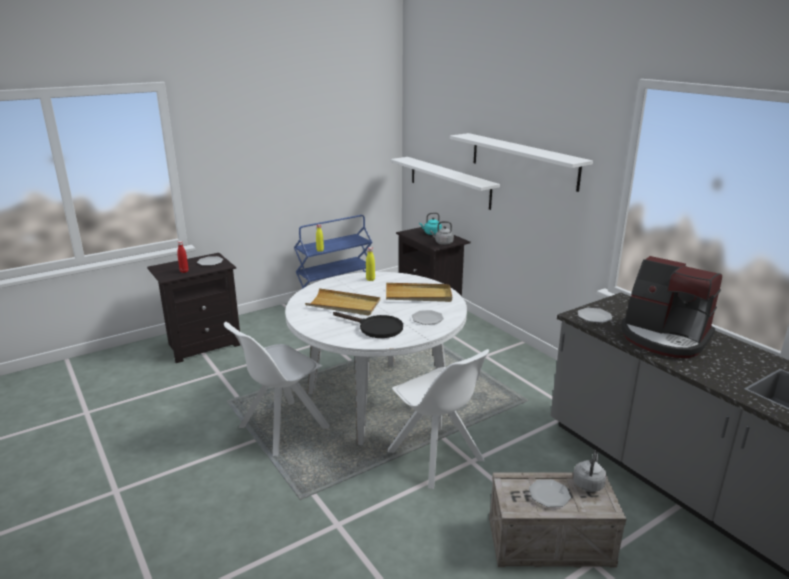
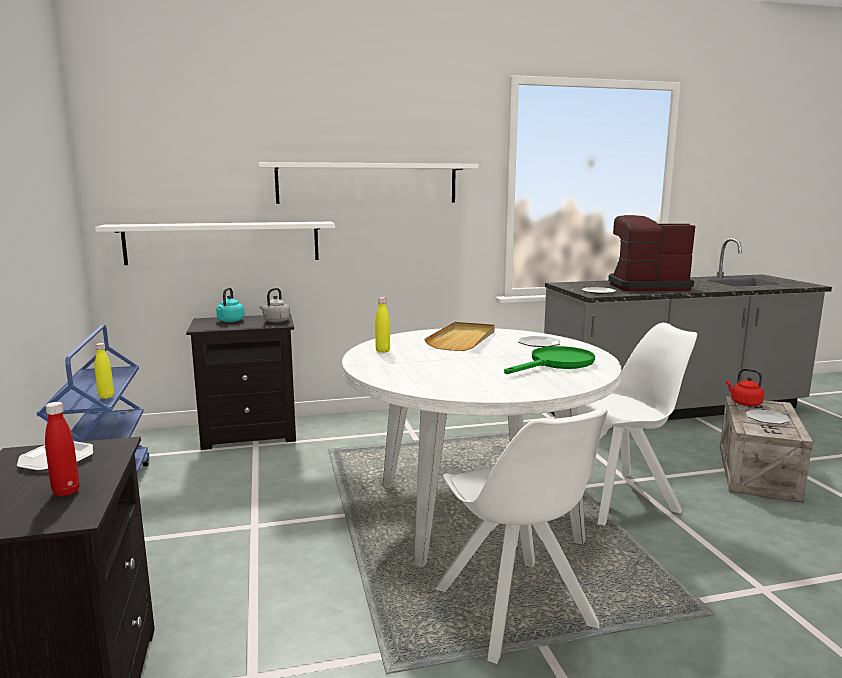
camera: 70 degrees left, 10 degrees down
(343, 305) = (465, 370): beige tray -> none
(375, 328) = (556, 363): black frying pan -> green frying pan
(588, 483) = (744, 403): grey kettle -> red kettle
(664, 337) = (646, 286): coffee machine -> coffee machine turned 150 degrees counterclockwise

